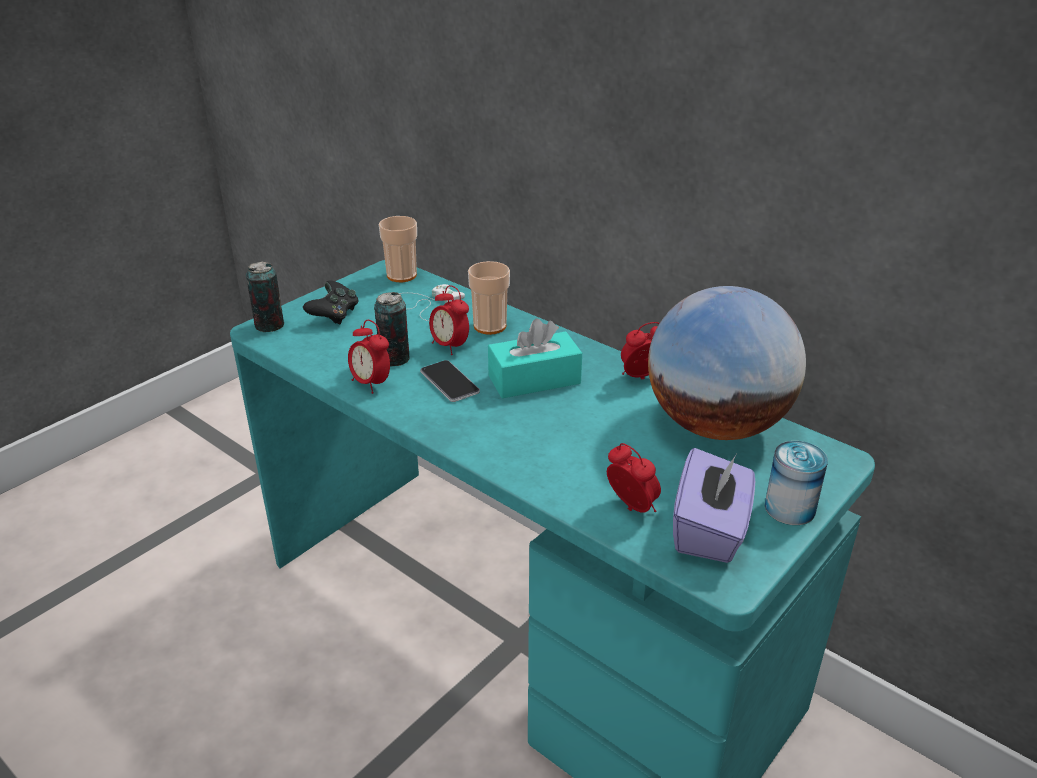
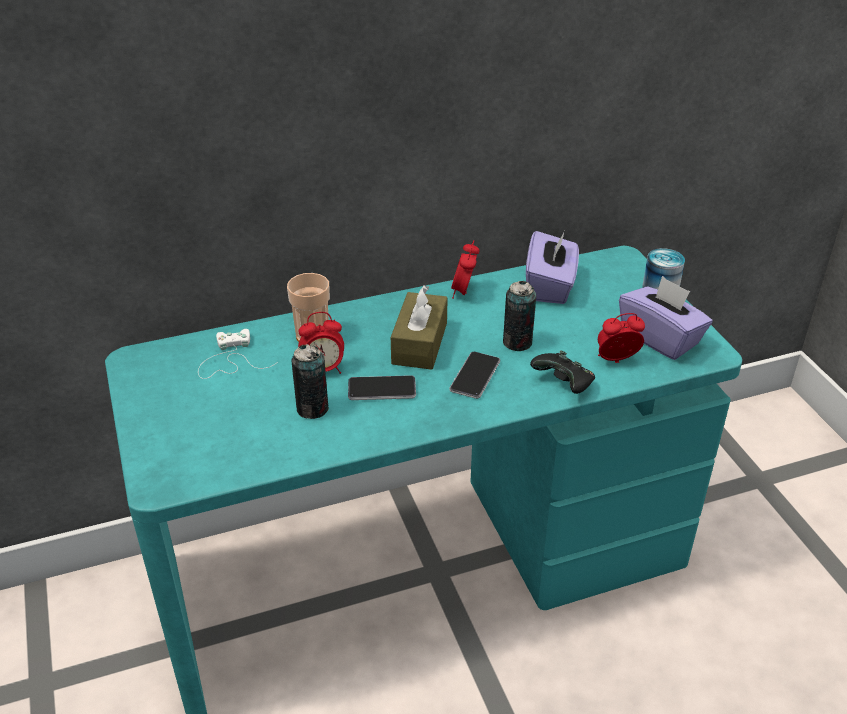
camera: 60 degrees left, 5 degrees up
(269, 325) = (159, 475): can -> can (517, 342)
(334, 315) = (188, 423): black game controller -> black game controller (564, 384)
(371, 383) = (341, 436): alarm clock -> none
(401, 275) = (157, 355): cup -> none
(515, 425) = (475, 376): none -> phone
(534, 379) = (419, 343): turquoise tissue box -> brown tissue box
(716, 425) = (550, 286): globe -> purple tissue box

